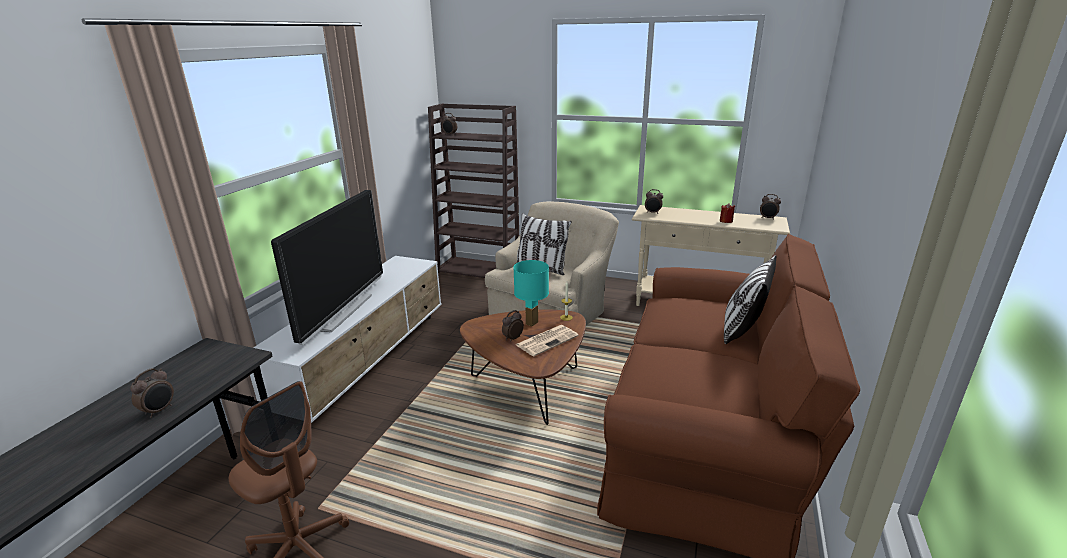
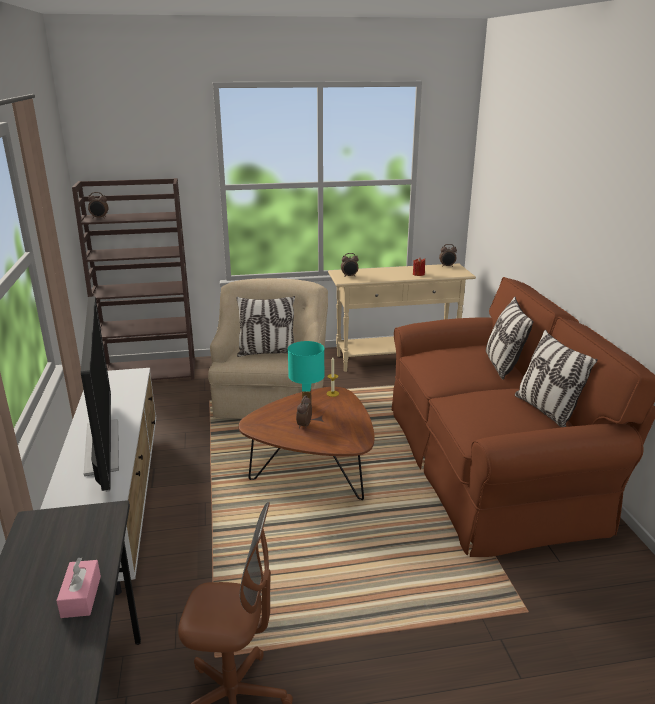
camera: 30 degrees left, 0 degrees up
(159, 410) = (81, 596): alarm clock -> pink tissue box
(547, 340) = (337, 418): newspaper -> none
(741, 389) = (546, 410): none -> pillow

